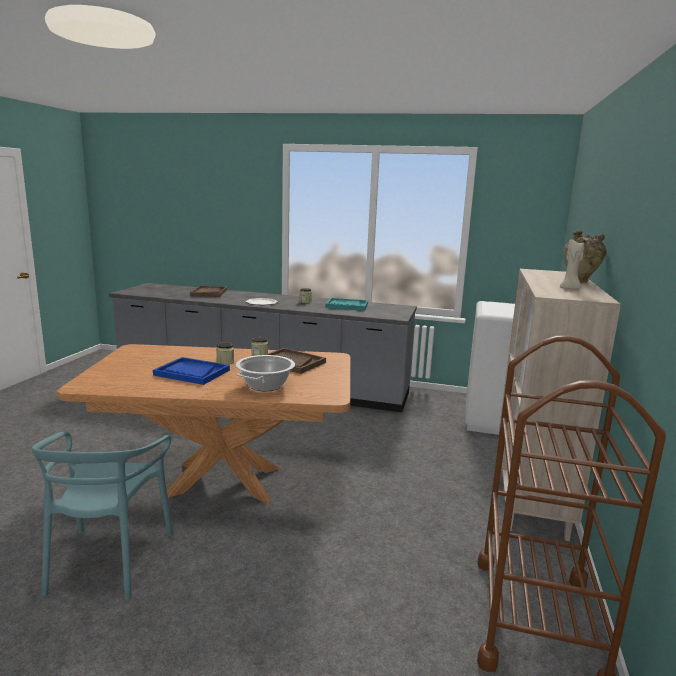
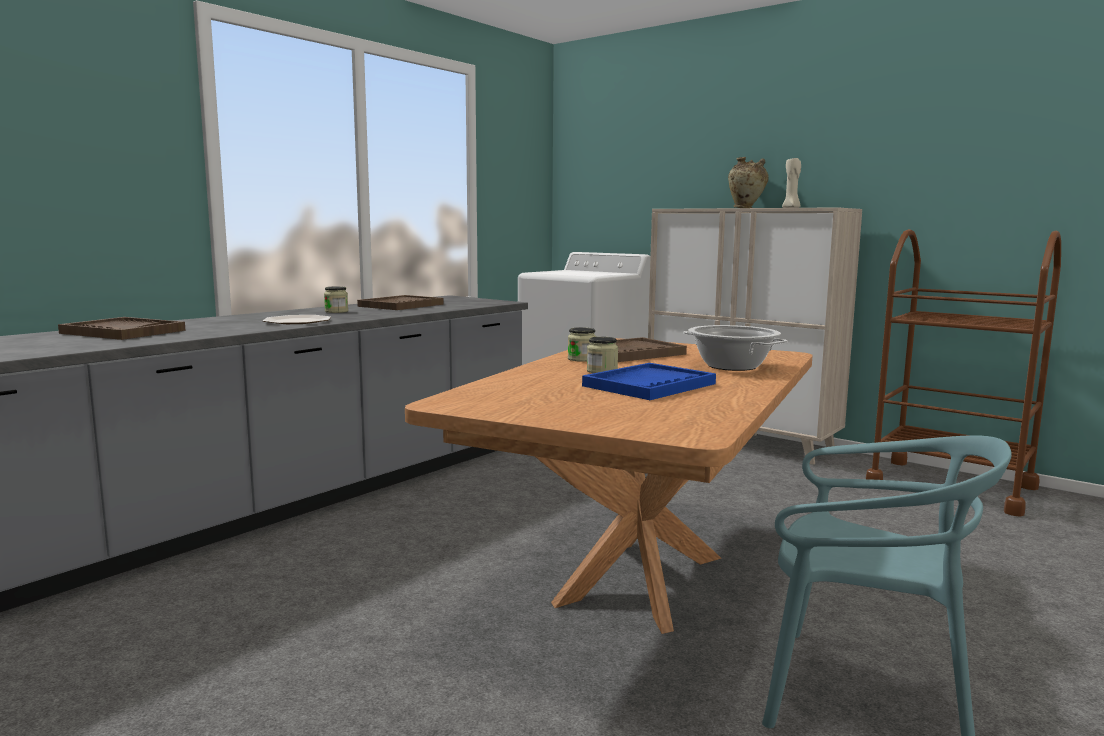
camera: 65 degrees left, 5 degrees down
(346, 305) = (401, 305): turquoise tray -> brown tray

